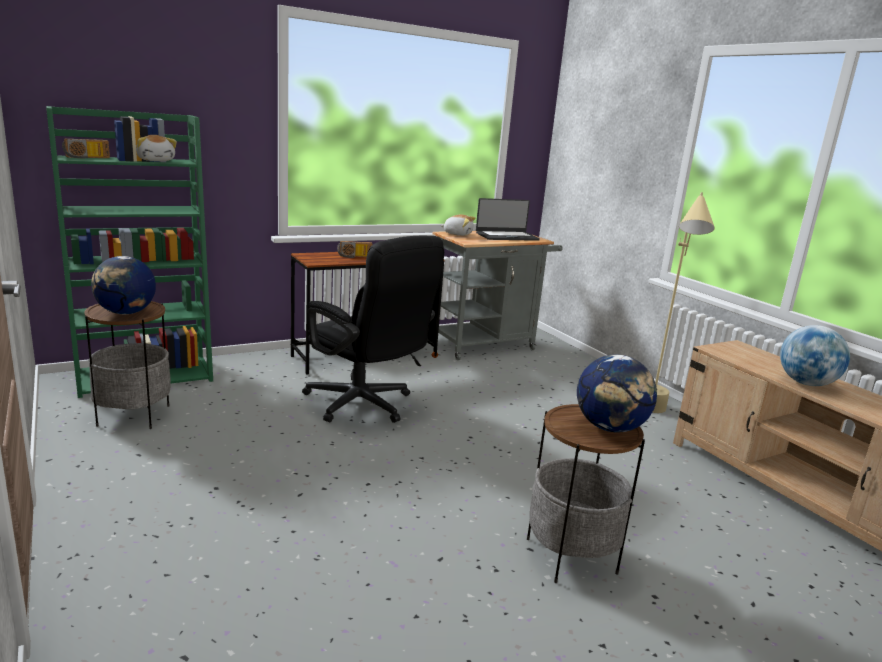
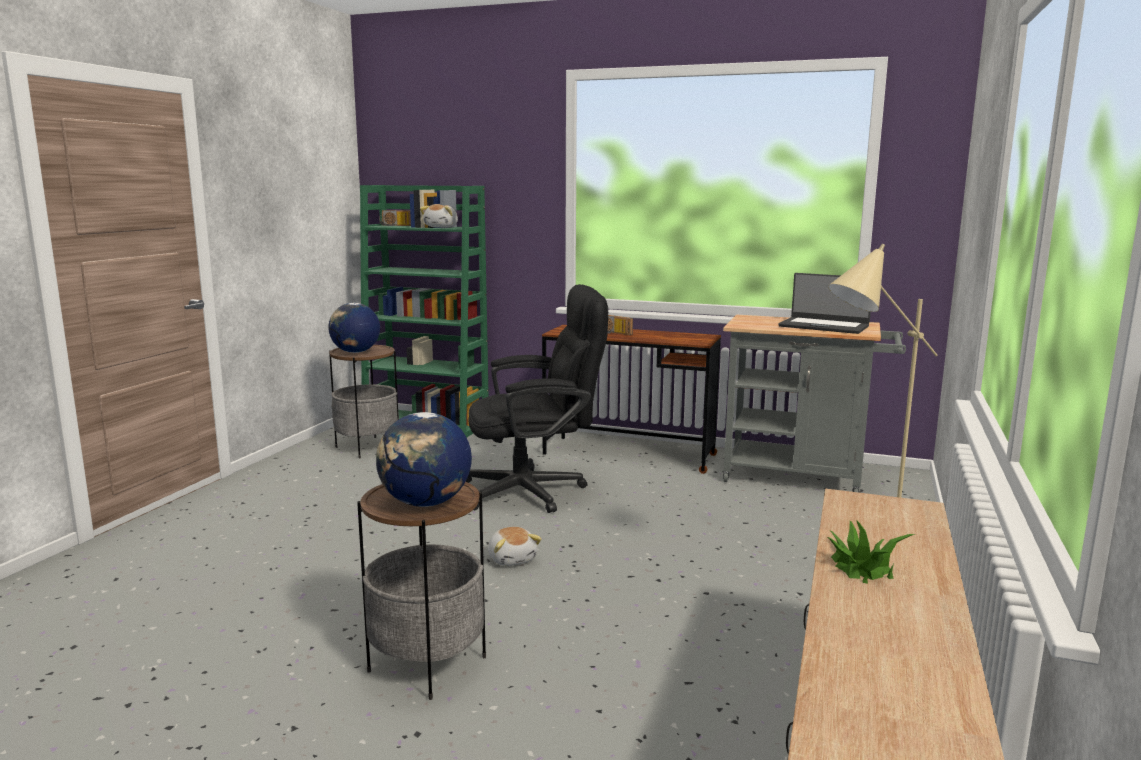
camera: 50 degrees right, 5 degrees down
(365, 406) = (535, 491): black office chair -> black office chair turned 105 degrees counterclockwise
(457, 234) = (758, 319): plush toy -> plush toy (512, 559)
(806, 383) = (862, 568): globe -> potted plant

